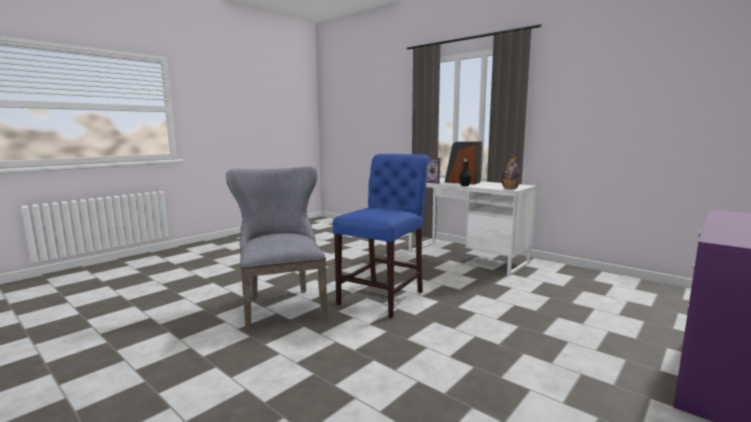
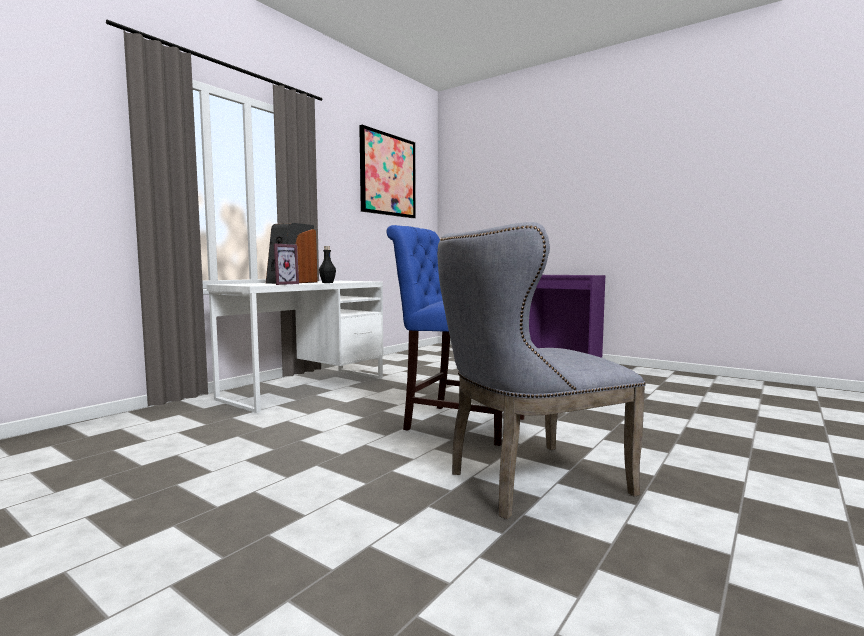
camera: 95 degrees left, 5 degrees down
(510, 189) = (367, 281): bottle -> none
(658, 67) = (388, 175): none -> picture

